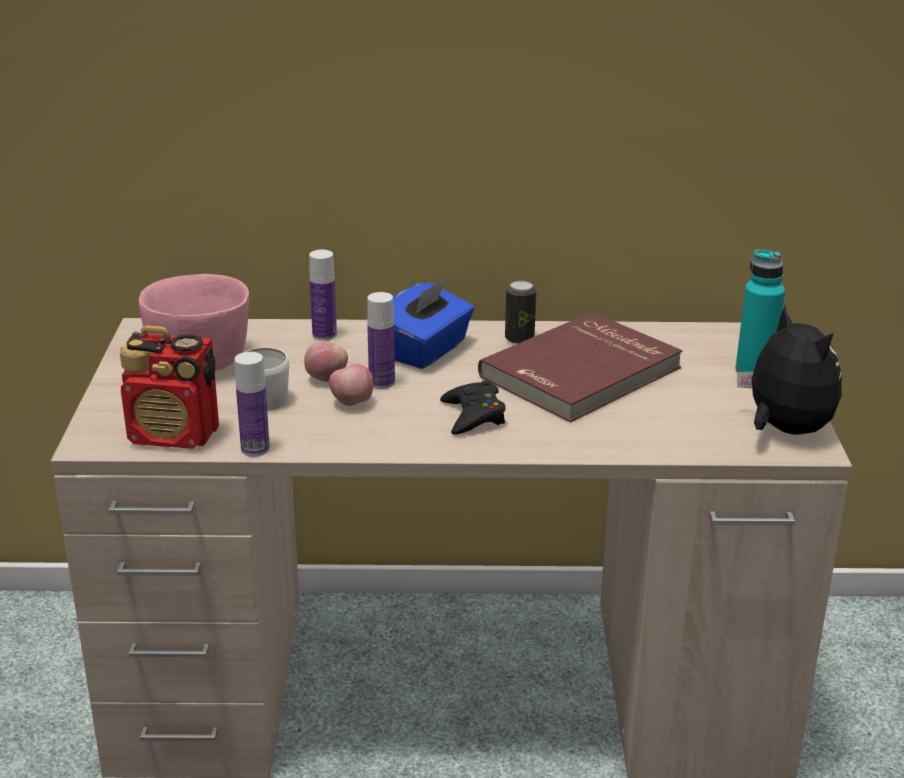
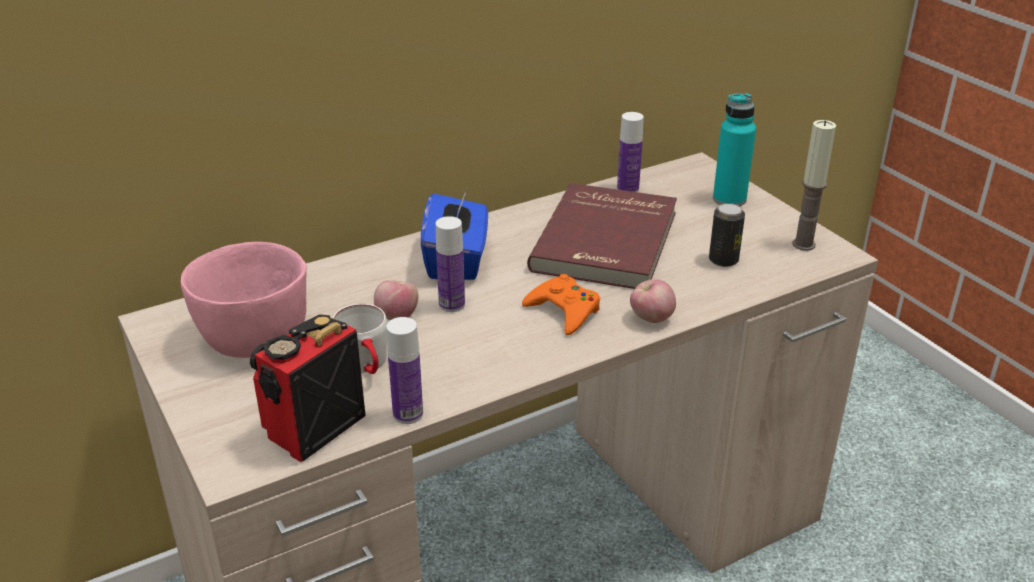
camera: 30 degrees left, 5 degrees up
(175, 435) = (313, 428): radio -> radio turned 150 degrees clockwise
(324, 335) = (348, 273): bottle -> bottle (627, 189)
(351, 403) = (446, 334): apple -> apple (651, 319)
(473, 415) = (564, 311): black game controller -> orange game controller
(519, 338) = (523, 224): can -> can (723, 260)
(784, 430) = (804, 244): plush toy -> candle

